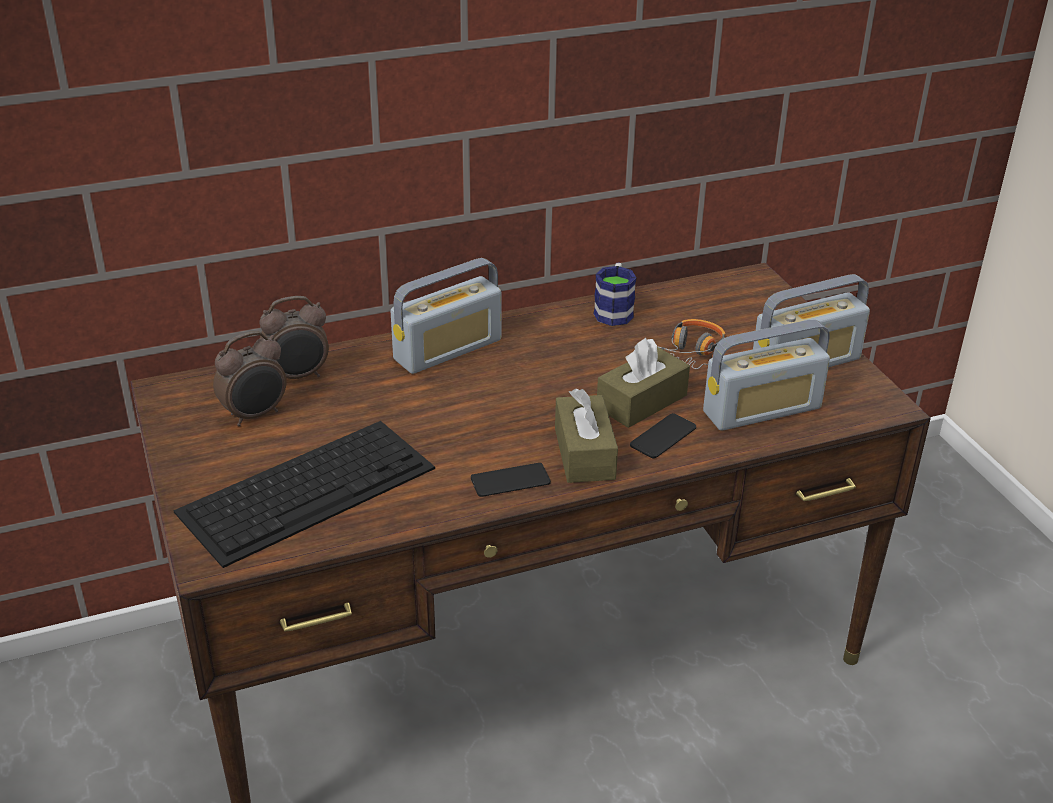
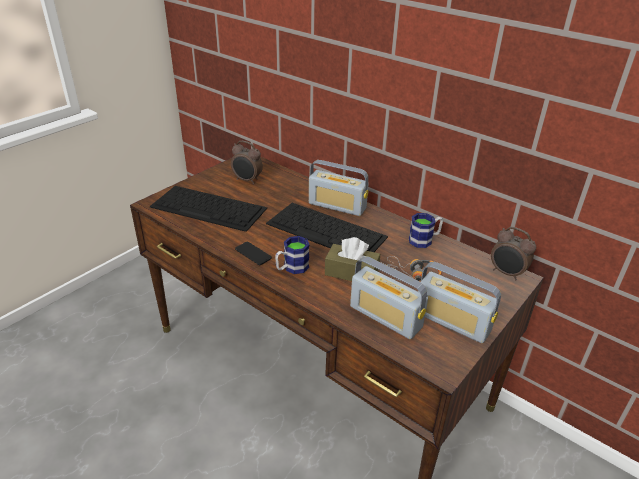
camera: 60 degrees right, 0 degrees up
(298, 376) = (281, 180): alarm clock -> alarm clock (506, 273)
(511, 384) = (327, 230): none -> keyboard
(584, 453) = (291, 268): brown tissue box -> mug
(663, 437) = (327, 288): phone -> none

